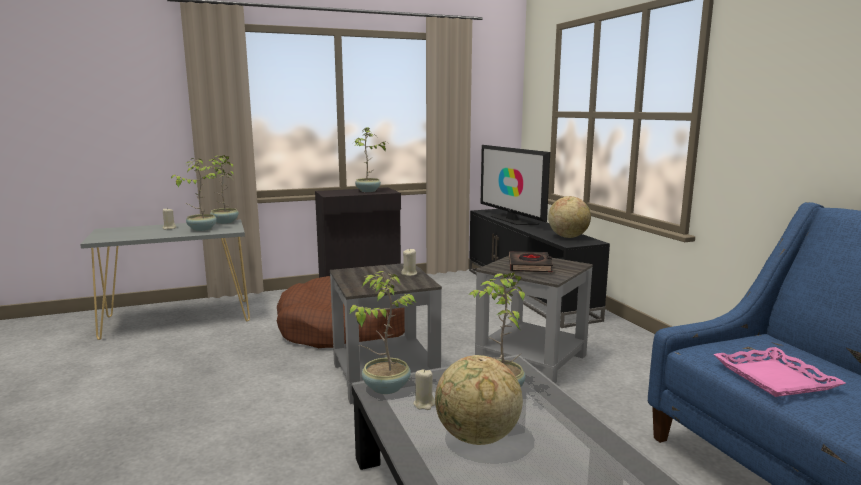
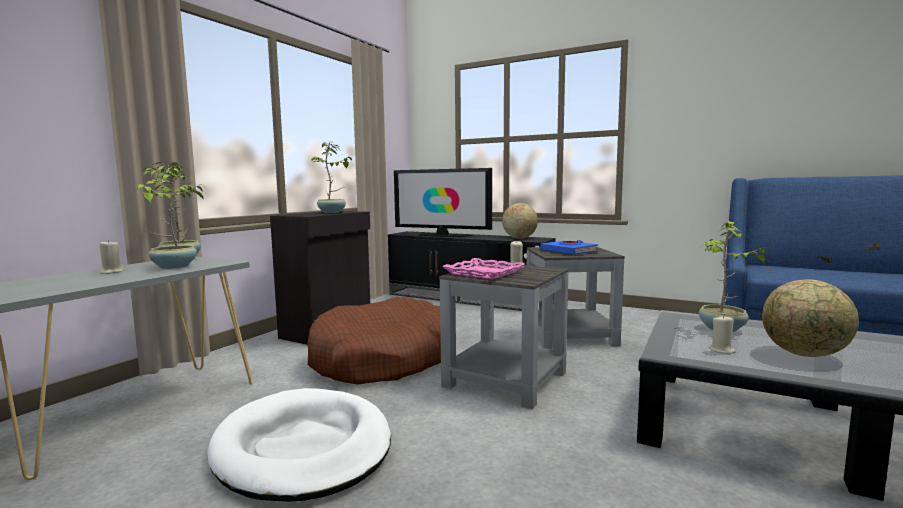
camera: 40 degrees left, 5 degrees down
(196, 370) = (303, 448): none -> white dog bed
(385, 387) = (668, 351): potted plant -> none
(530, 266) = (568, 251): black book -> blue book
(773, 378) = (823, 277): pink tray -> pink tray (483, 273)

